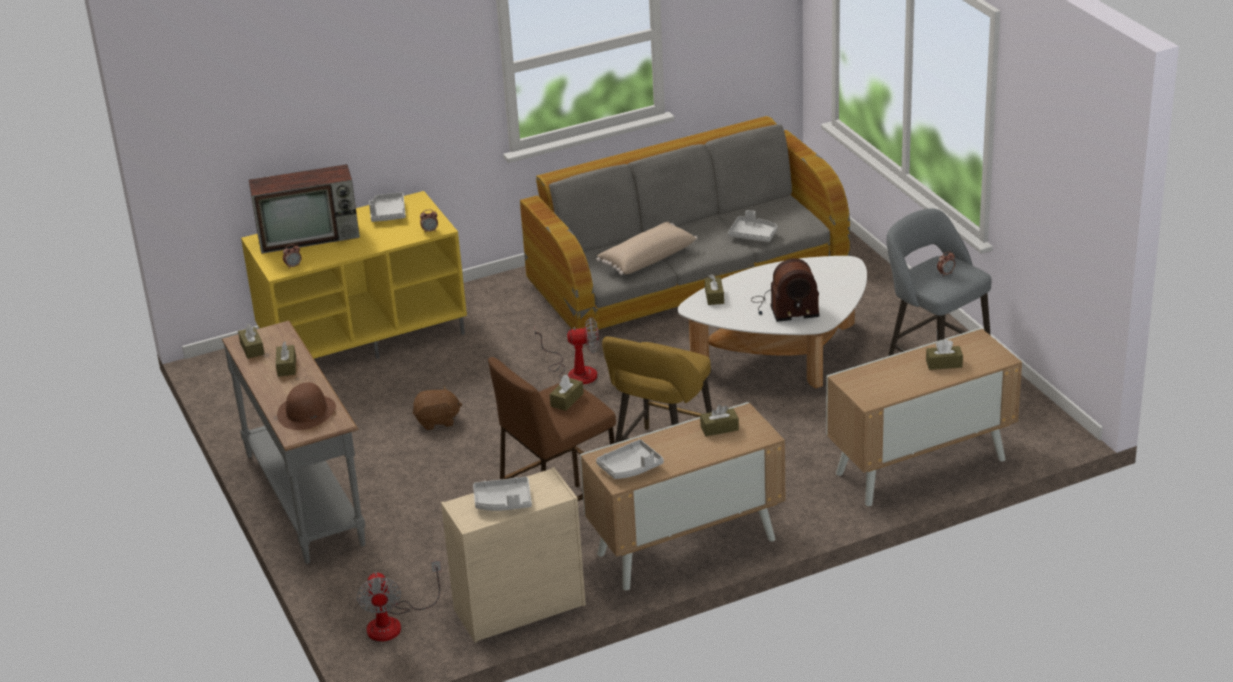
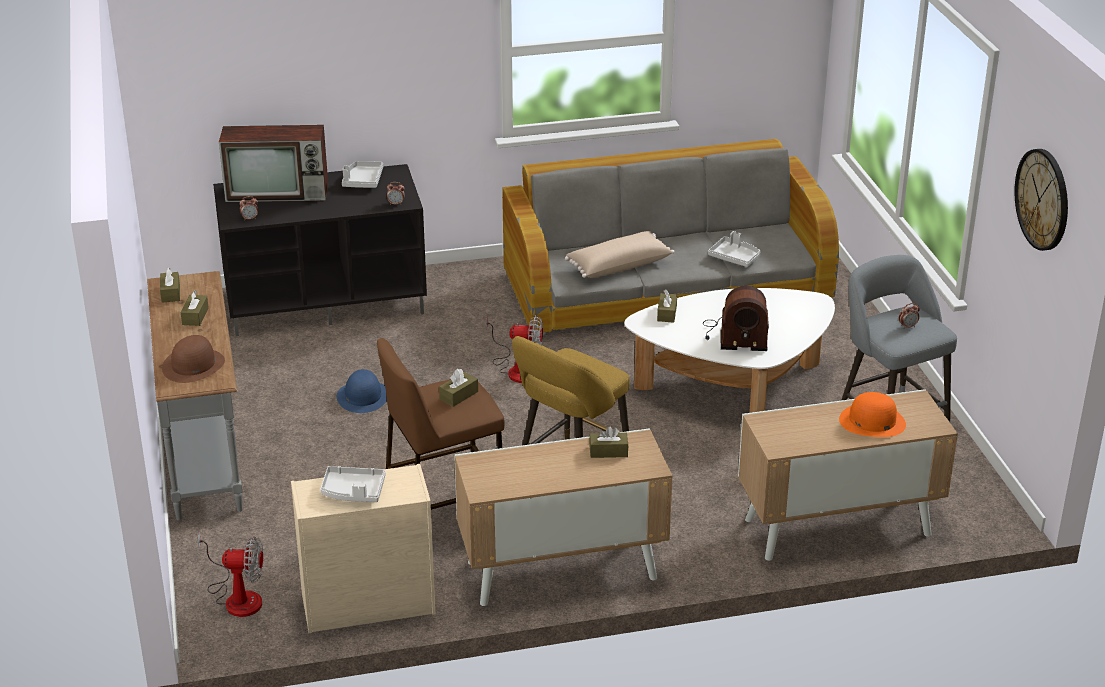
camera: 10 degrees right, 0 degrees up
(364, 336) = (326, 301): yellow tv stand -> black tv stand
(394, 623) = (237, 597): fan -> fan turned 90 degrees counterclockwise
(437, 421) = (363, 396): brown plush toy -> blue hat
(630, 468) = (500, 478): grey tray -> none
(944, 364) = (872, 421): brown tissue box -> orange hat
(1064, 140) = (1043, 199): none -> wall clock

